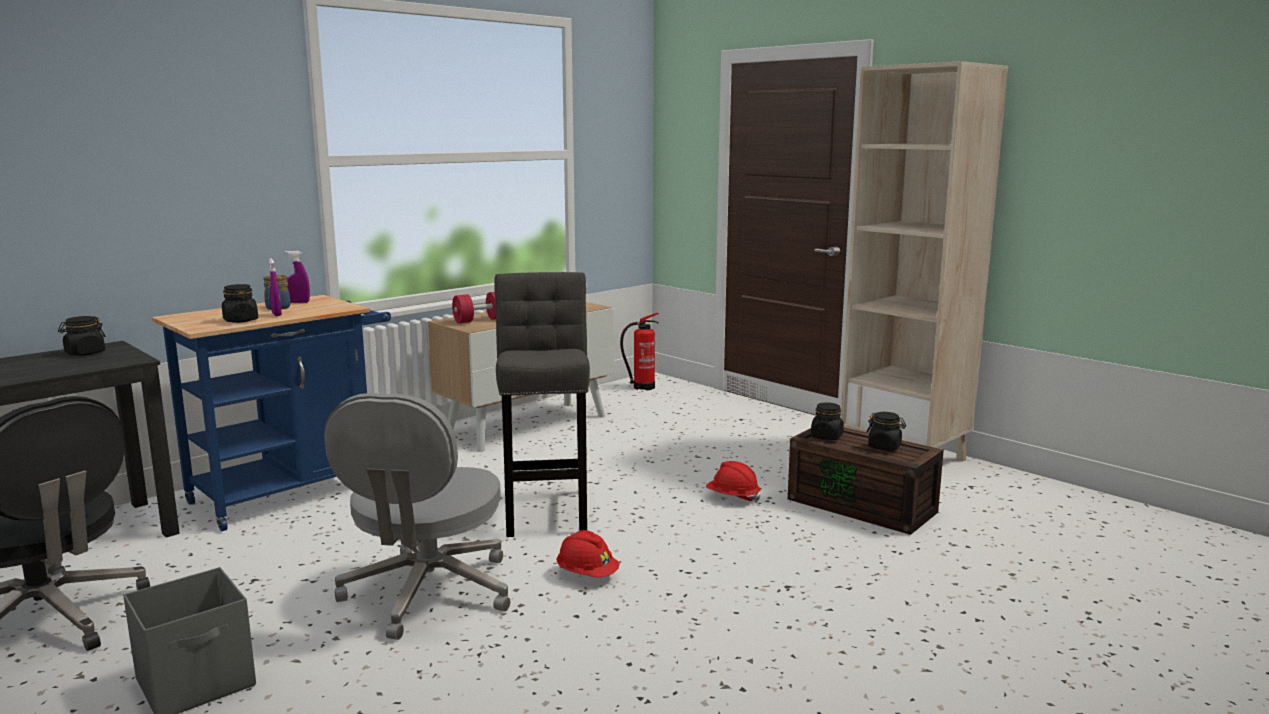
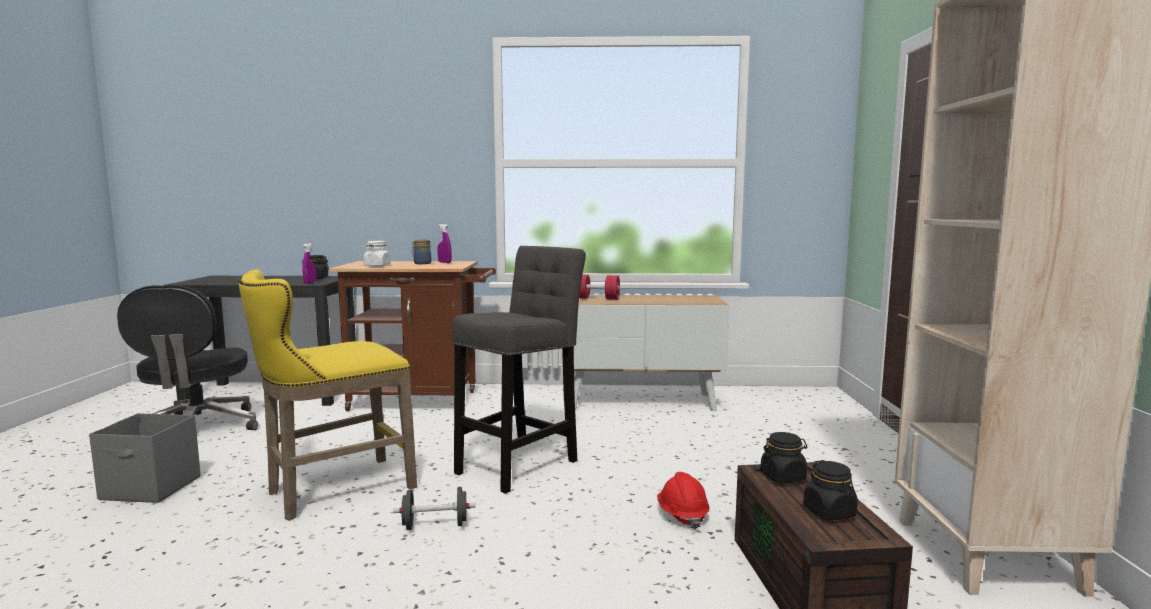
camera: 45 degrees right, 5 degrees down
(240, 320) = (377, 266): black jar -> white jar
(276, 314) = (405, 266): purple spray bottle -> purple spray bottle (310, 283)
(293, 491) = (422, 401): blue cart -> brown cart
(428, 594) = (333, 491): grey office chair -> yellow stool
(587, 575) = (435, 525): red hard hat -> black dumbbell
(641, 387) = (798, 397): fire extinguisher -> none

